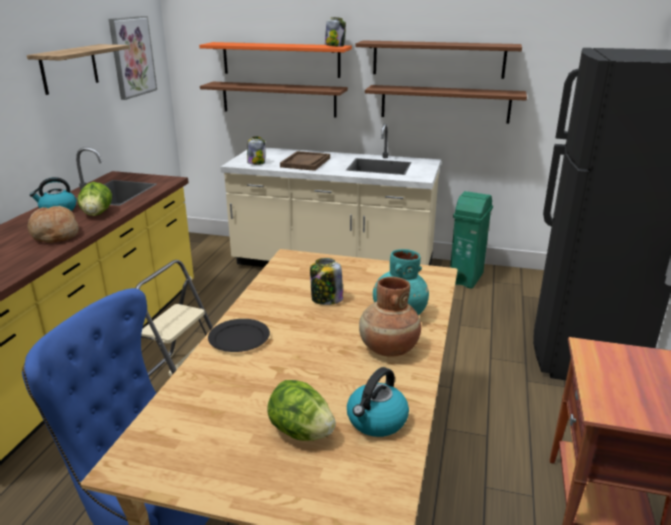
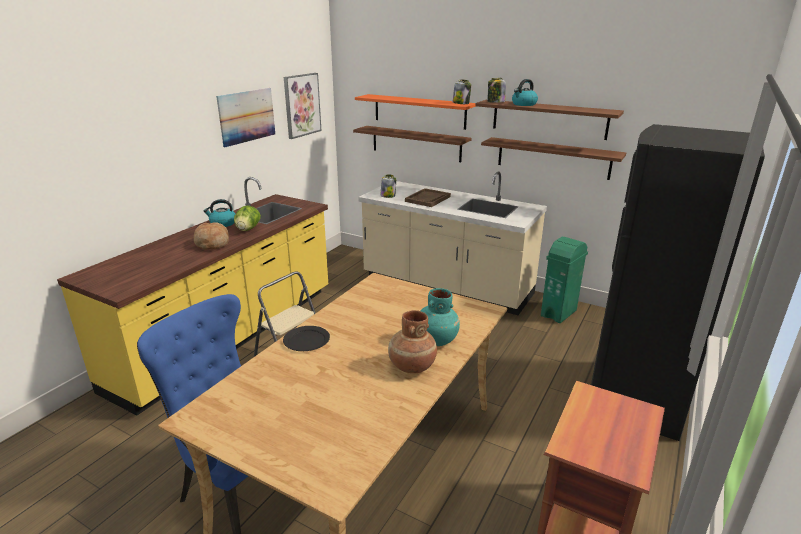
camera: 15 degrees right, 0 degrees up
(69, 68) = (247, 116): shelf -> picture
(301, 432) = (313, 418): lettuce -> none
(326, 299) = (386, 319): jar -> jar (495, 102)
(376, 421) = (371, 420): kettle -> kettle (524, 104)

